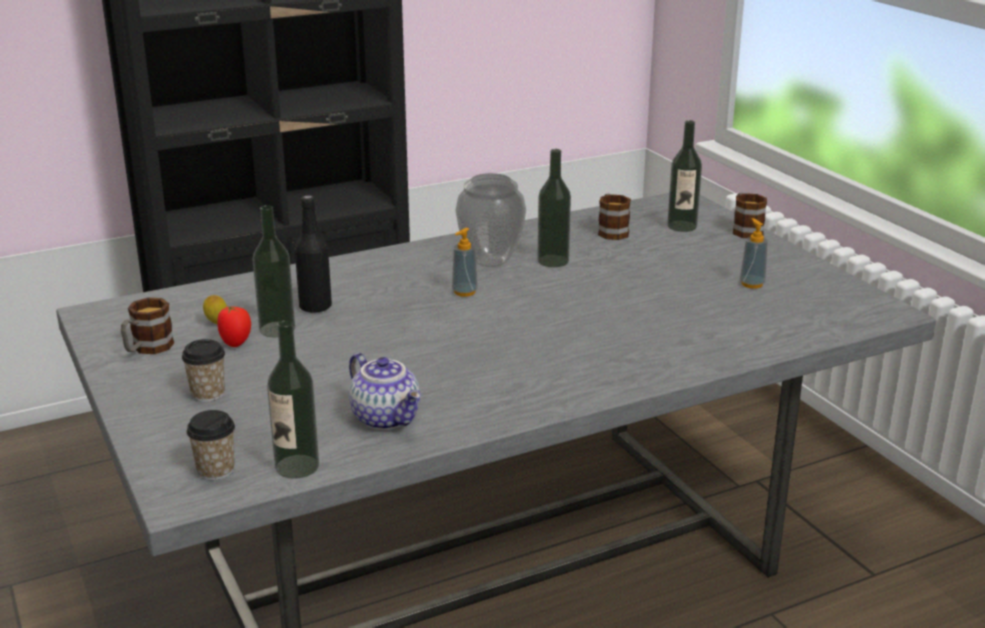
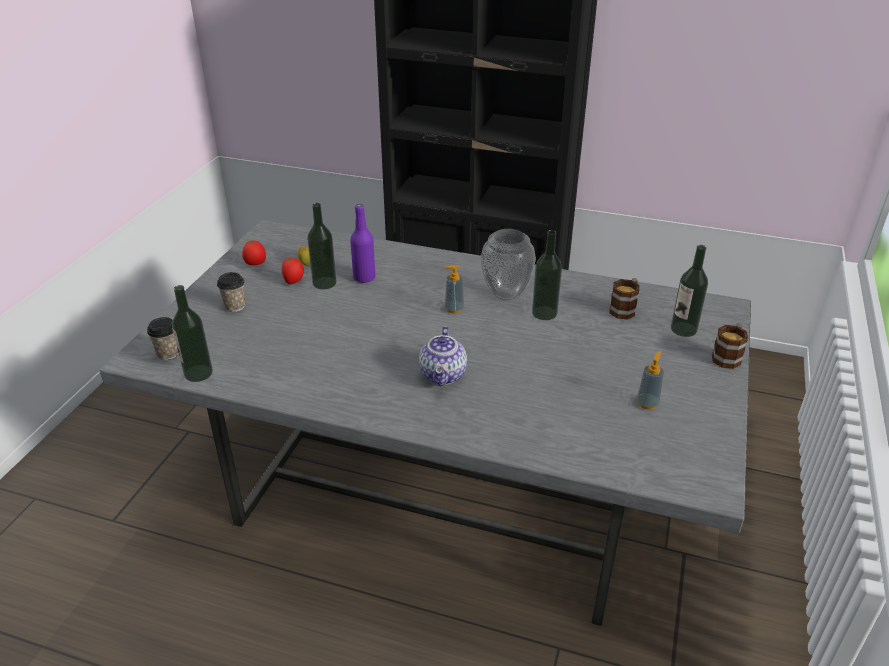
camera: 45 degrees right, 10 degrees up
(147, 349) = (255, 264): mug -> tomato
(315, 307) = (364, 278): black bottle -> purple bottle
(387, 418) = (278, 370): teapot -> teapot (444, 375)

